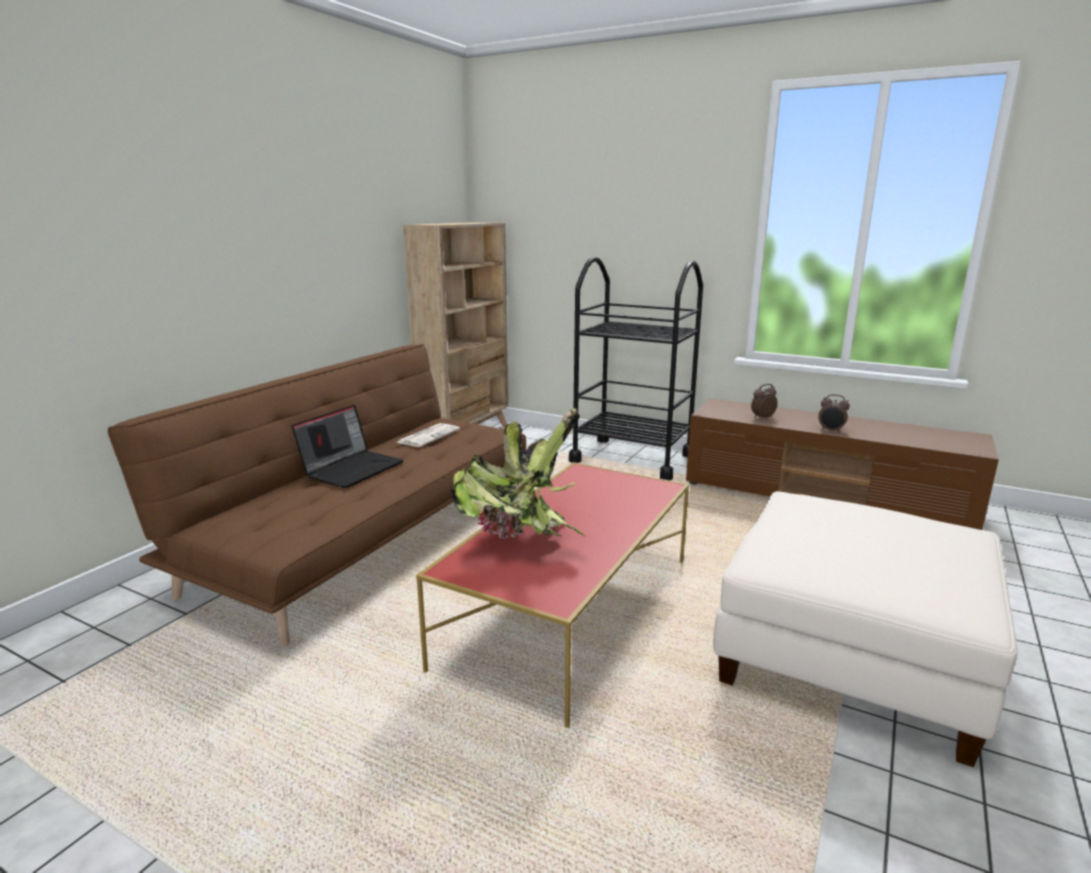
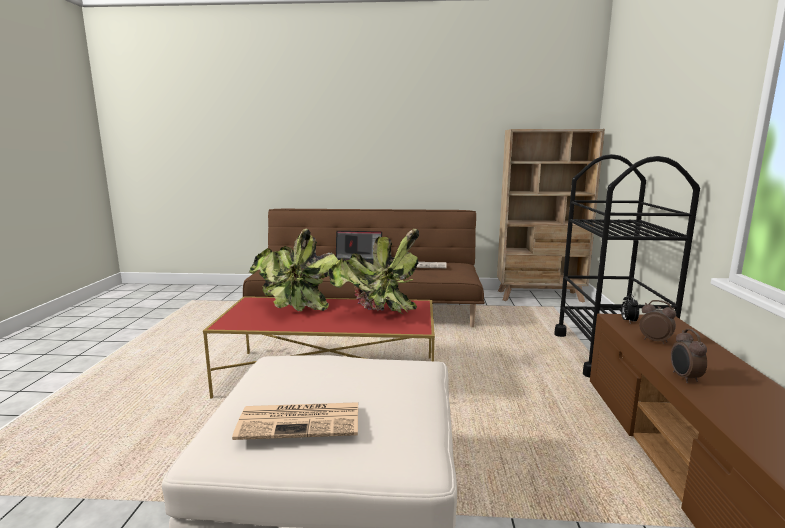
camera: 65 degrees right, 5 degrees down
(602, 496) = (379, 314): none -> potted plant
(716, 412) = (628, 321): none -> alarm clock
(926, 560) = (301, 421): none -> newspaper

